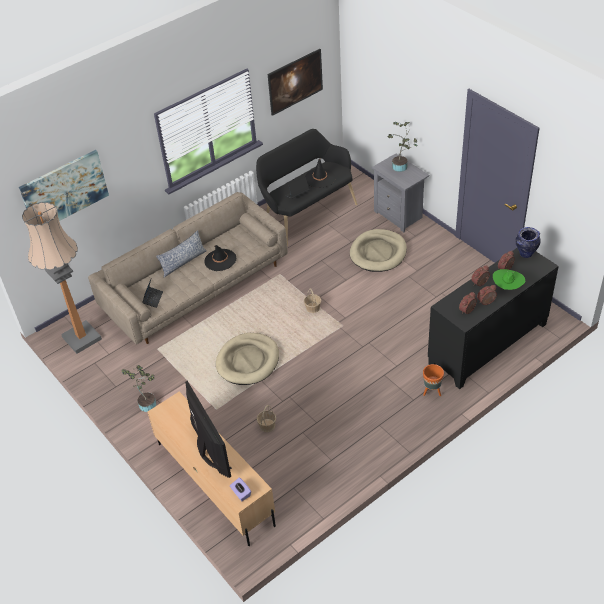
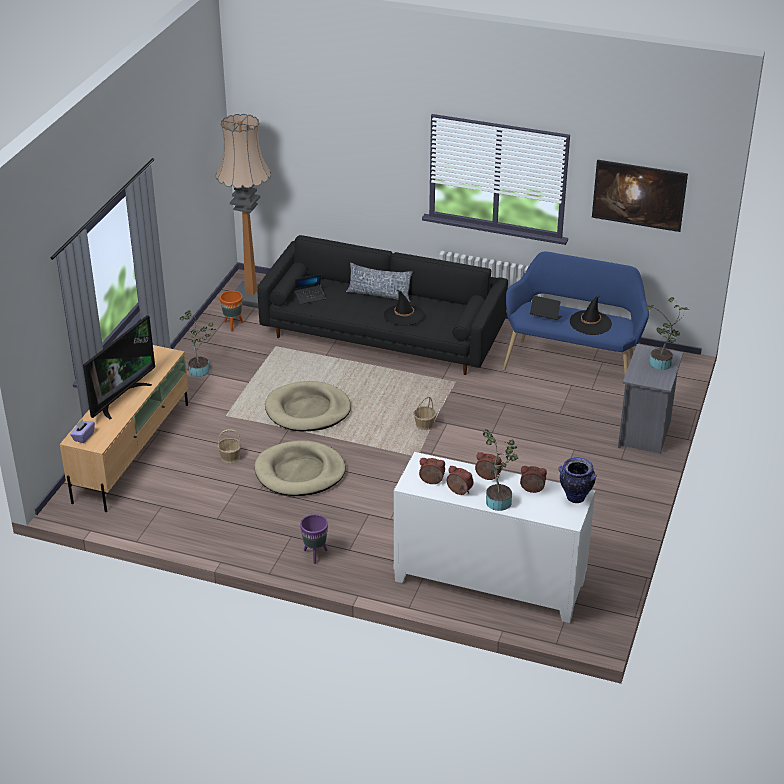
camera: 55 degrees right, 10 degrees down
(64, 190) = (306, 133): picture -> none
(195, 286) = (383, 334): beige sofa -> black sofa
(307, 213) = (572, 363): black bench -> blue bench
(378, 253) = (561, 440): beige dog bed -> beige dog bed (300, 472)
(407, 420) = (315, 555): none -> purple planter
(432, 392) = (372, 560): orange planter -> orange planter (233, 325)
(488, 344) = (489, 582): black cabinet -> white cabinet
(507, 287) = (499, 500): green hat -> potted plant

